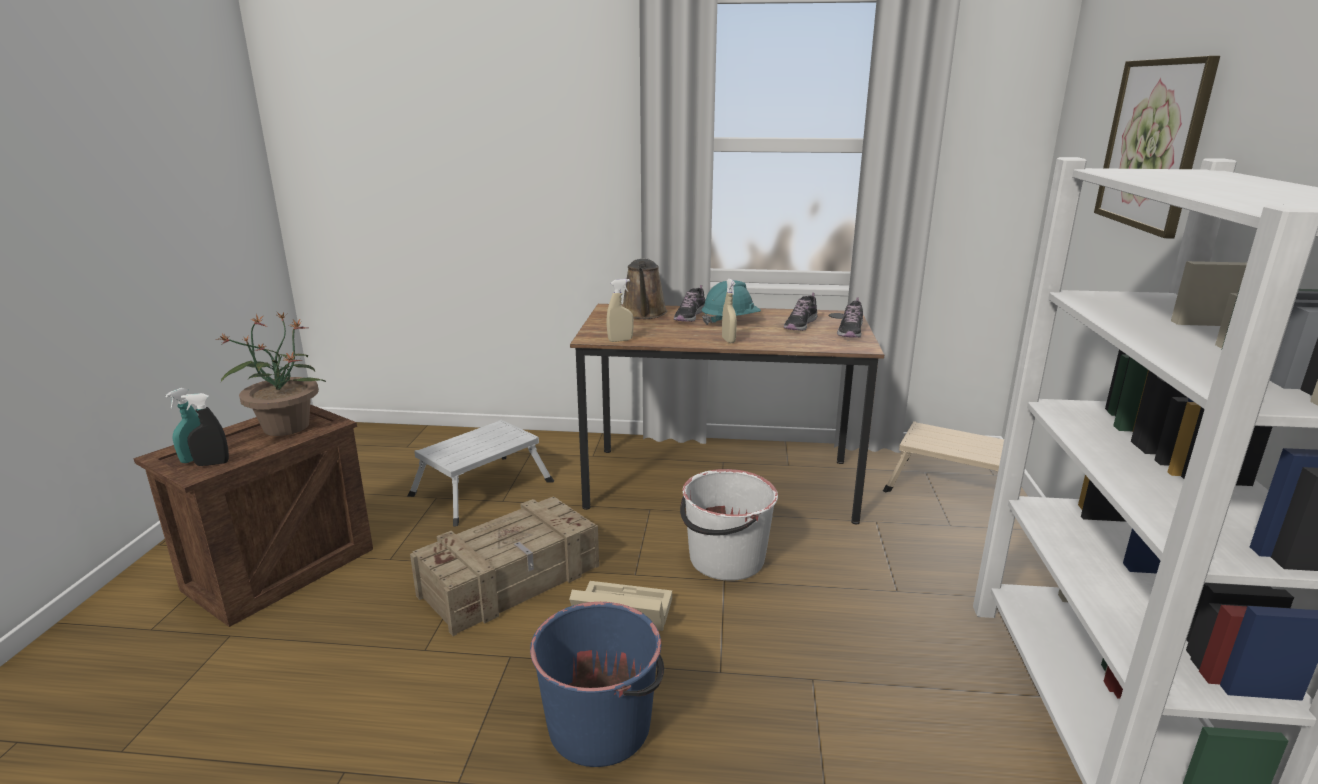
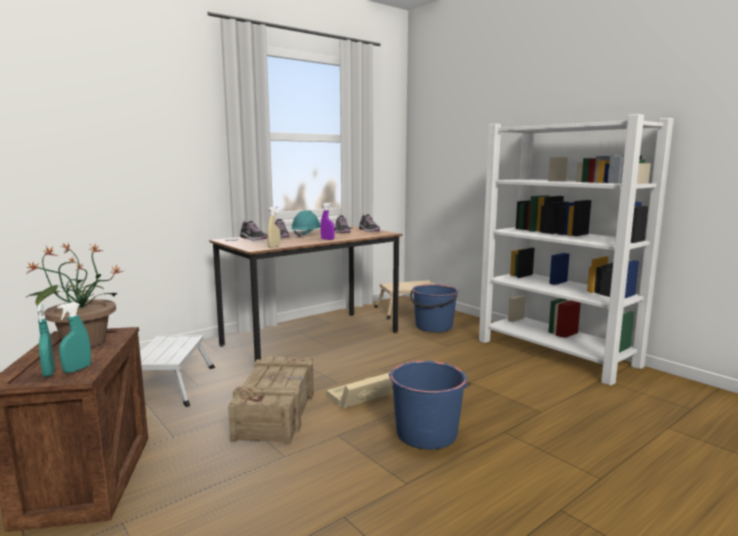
camera: 45 degrees left, 10 degrees down
(212, 463) = (77, 369): black spray bottle -> turquoise spray bottle
(644, 314) = (253, 238): brown watering can -> shoe
(725, 560) = (368, 362): white bucket -> none
(728, 340) = (327, 239): beige spray bottle -> purple spray bottle
(938, 539) = (433, 326): none -> blue bucket
(1153, 144) = (480, 128): picture -> none

